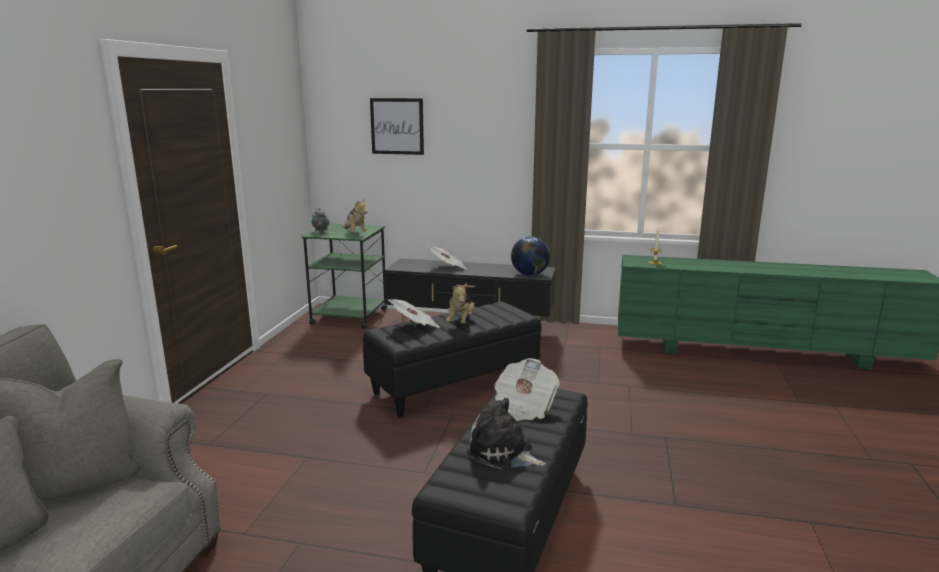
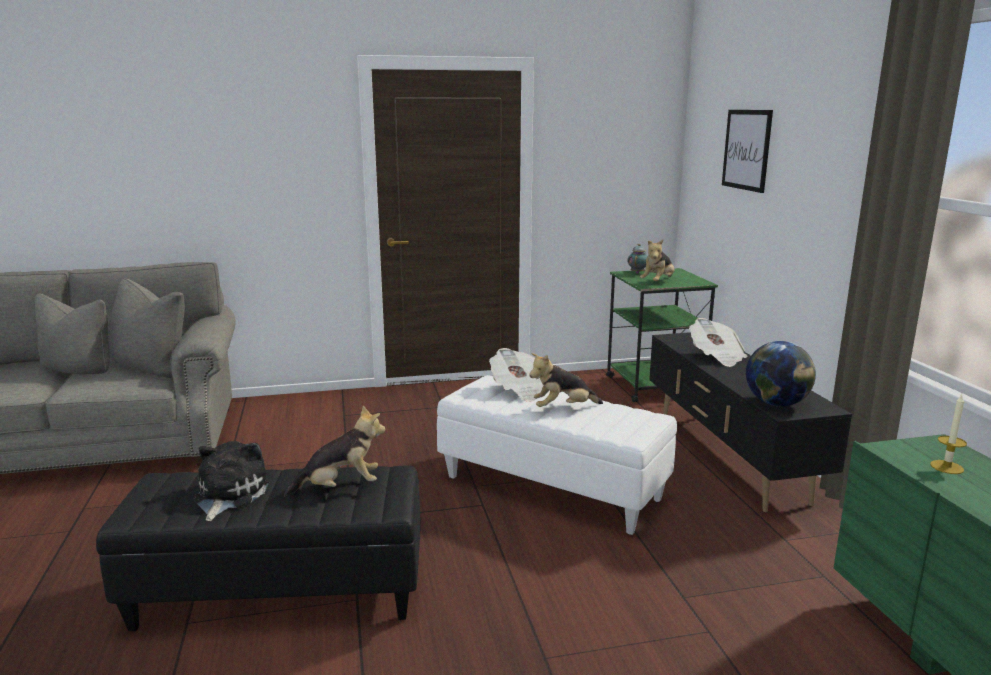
camera: 65 degrees right, 0 degrees up
(454, 385) = (552, 488): black ottoman -> white ottoman
(523, 407) = (341, 487): newspaper -> plush toy

